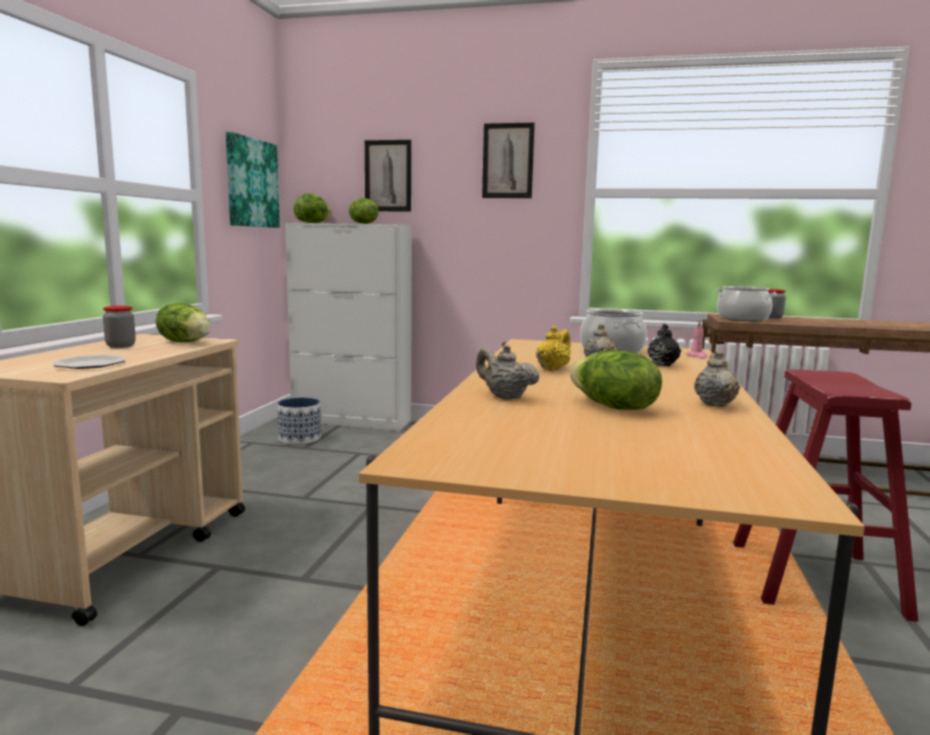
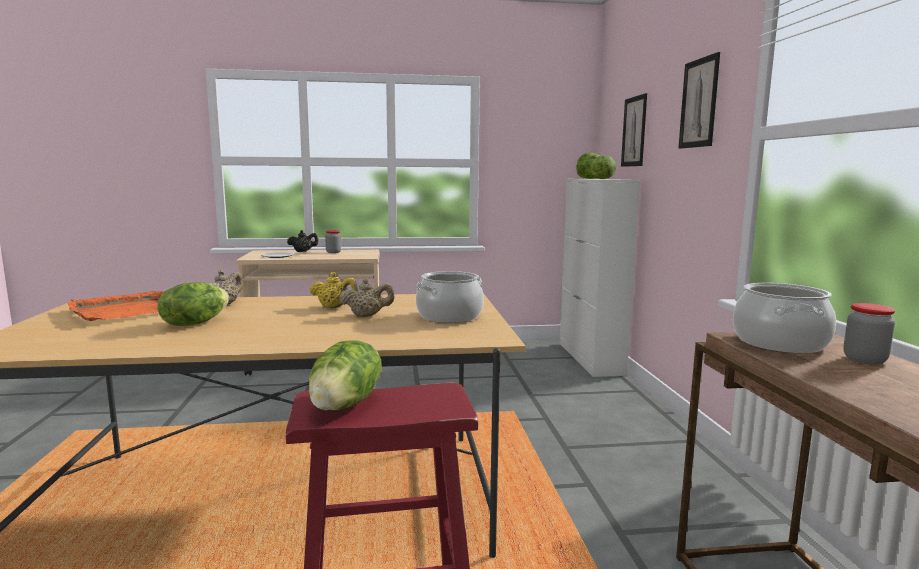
camera: 70 degrees right, 0 degrees up
(185, 342) = (356, 255): lettuce -> lettuce (346, 404)
(251, 183) = (544, 148): picture -> none
(299, 438) = (525, 354): planter -> none
(513, 435) = (126, 311): none -> orange tray
(662, 364) = (386, 331): black teapot -> black teapot (303, 251)
(697, 356) = (456, 340): pink candle -> none
(714, 404) = (207, 344): beige teapot -> none

